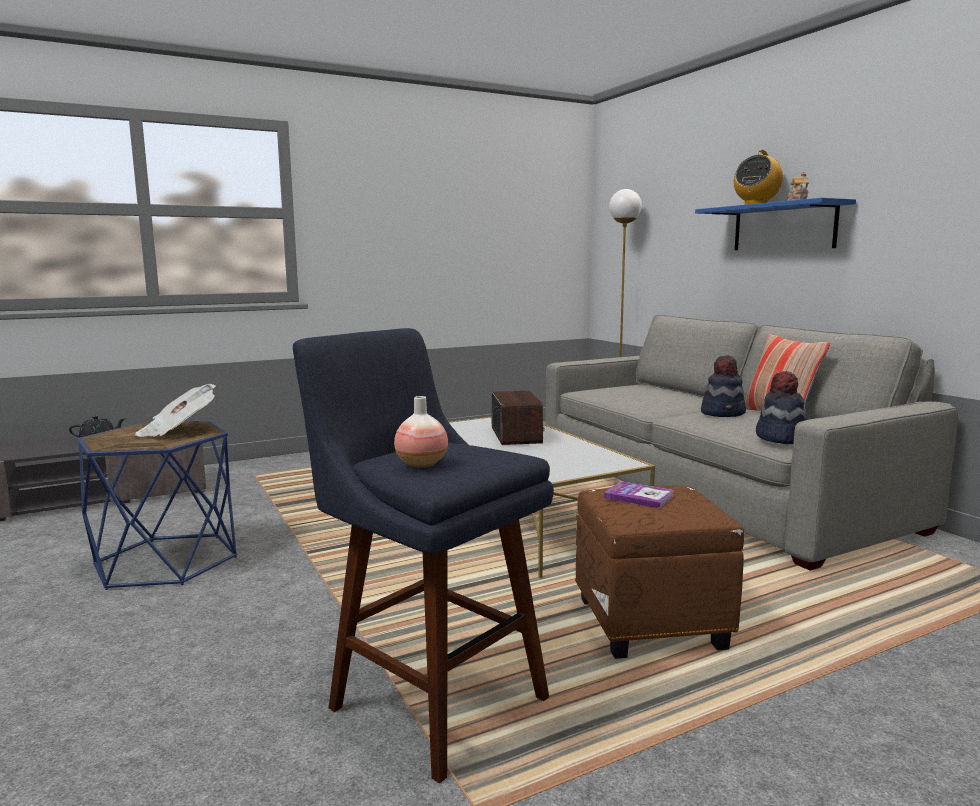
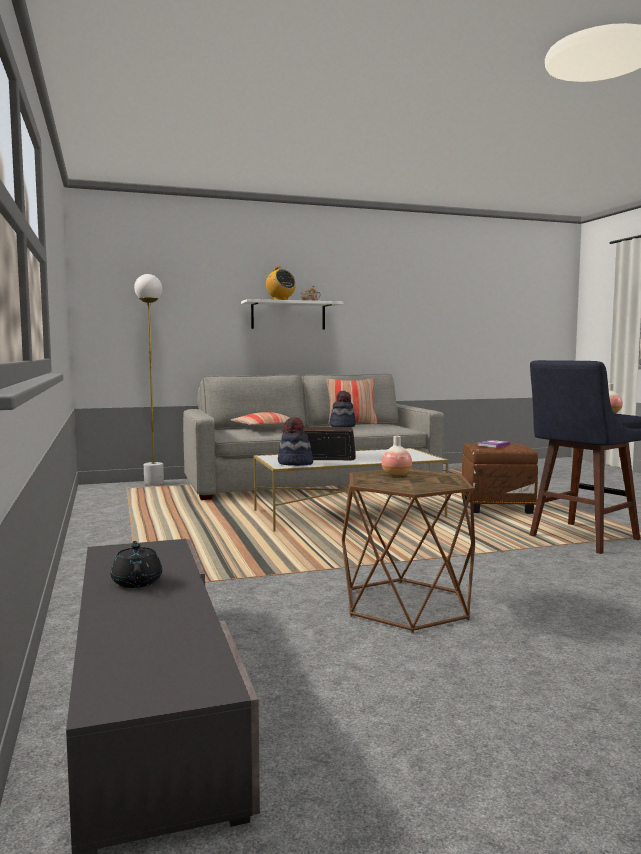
camera: 80 degrees left, 5 degrees down
(166, 561) = (406, 604): blue side table -> brown side table
(178, 431) = (396, 475): newspaper -> vase
(644, 392) = (264, 429): none -> pillow
(780, 438) = (401, 427): hat -> hat (295, 463)
(783, 227) = (288, 315): blue shelf -> white shelf

